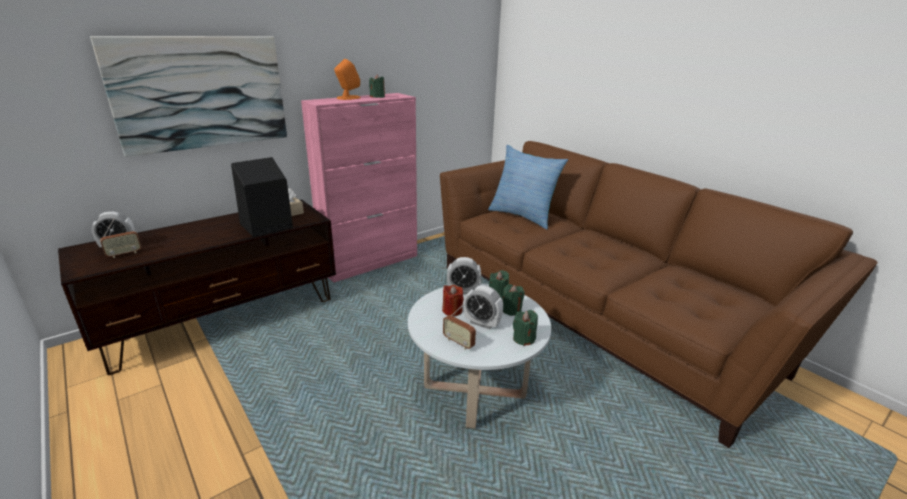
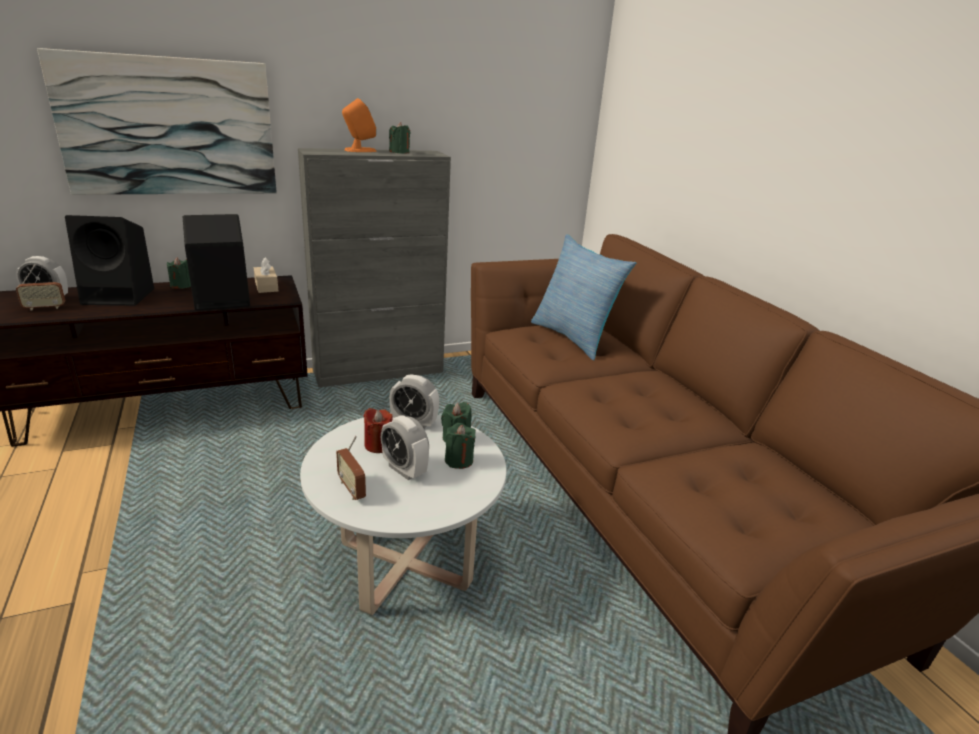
camera: 15 degrees right, 0 degrees up
(180, 235) = (121, 296): none -> black speaker
(371, 263) = (379, 372): pink cabinet -> grey cabinet
(524, 339) = (444, 503): green candle -> green candle (181, 286)

